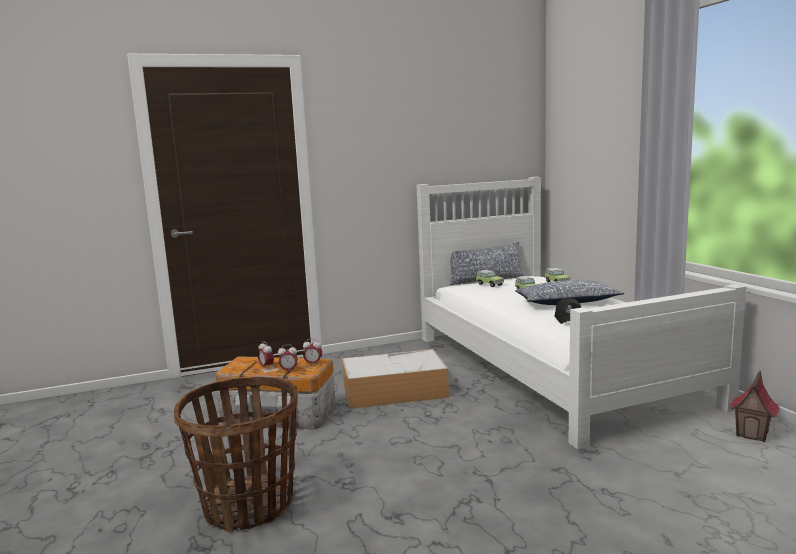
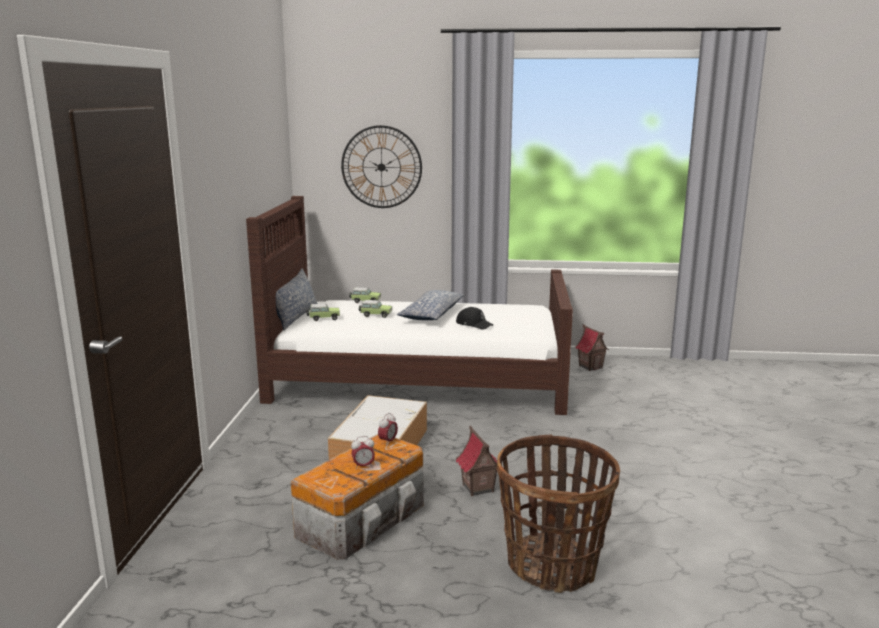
camera: 65 degrees left, 5 degrees up
(288, 370) = (392, 456): alarm clock -> none
(361, 442) = (477, 488): none -> toy house
(550, 368) = (418, 379): white bed -> brown bed
(598, 149) = (381, 167): none -> wall clock

